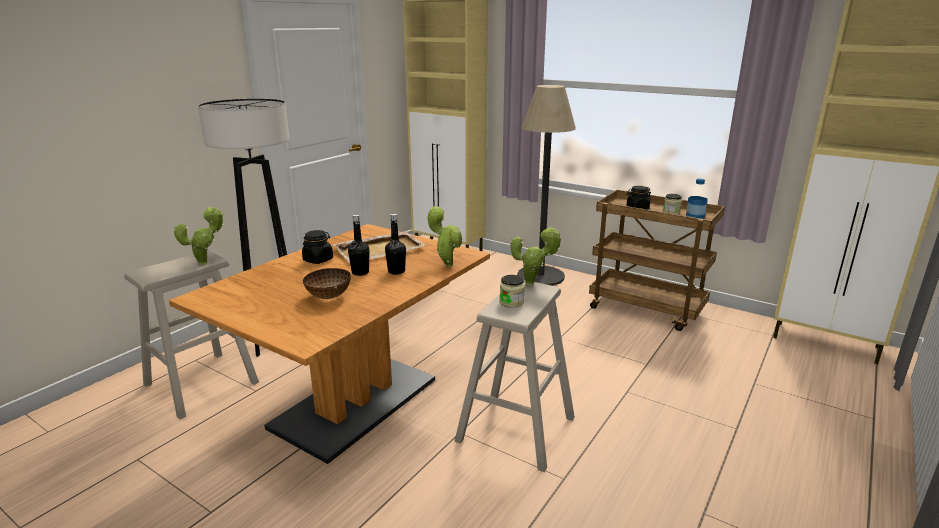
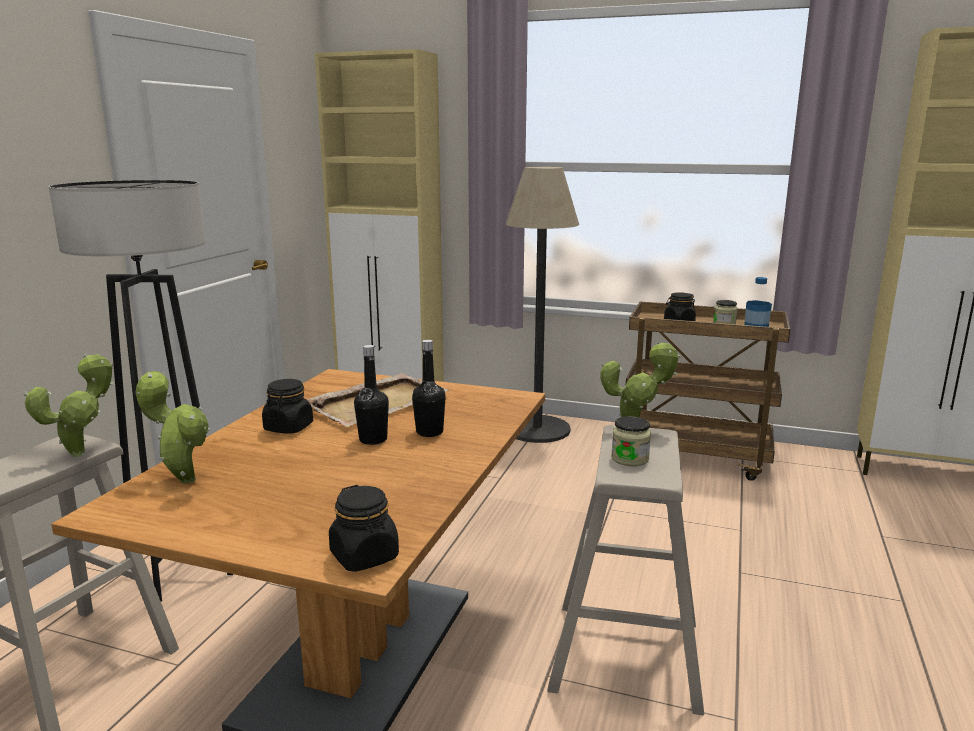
camera: 15 degrees left, 5 degrees down
(308, 338) = (364, 556): none -> black jar
(328, 296) = (348, 482): bowl -> none
(447, 264) = (497, 414): potted plant -> potted plant (184, 479)

